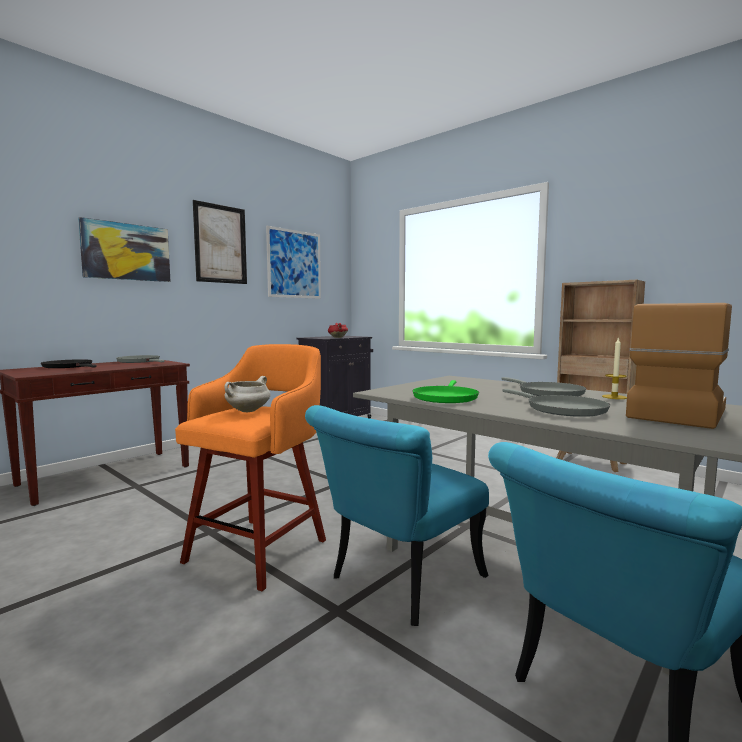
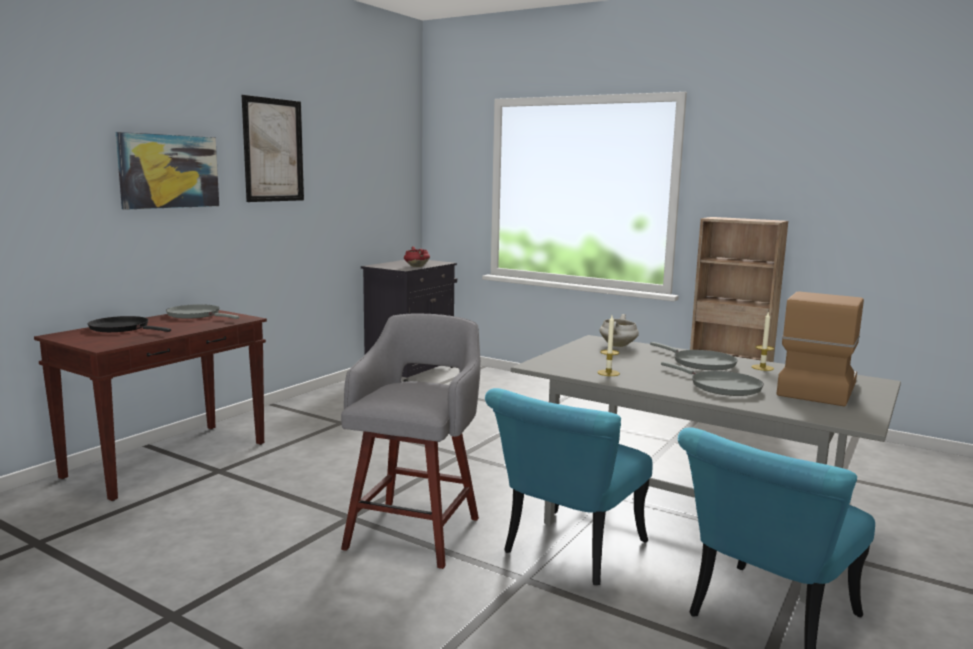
camera: 10 degrees left, 5 degrees up
(248, 411) = (410, 391): white cooking pot -> white cooking pot (618, 345)
(260, 549) = (415, 531): orange stool -> grey stool
(294, 264) = (357, 168): picture -> none
(445, 397) = (608, 373): green frying pan -> candle

